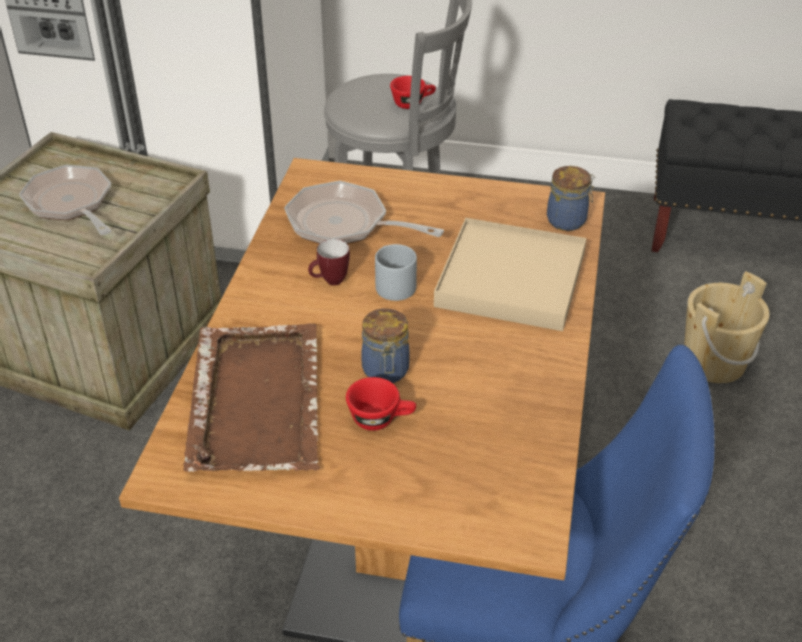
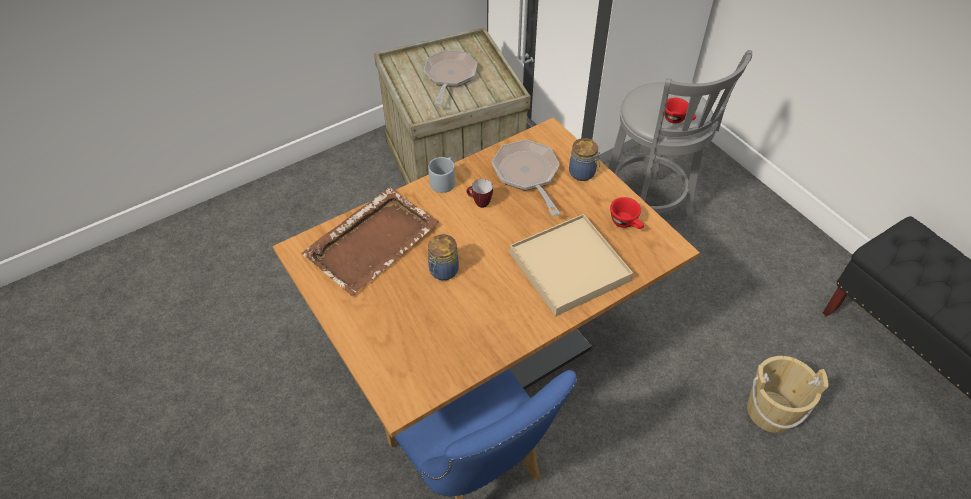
camera: 45 degrees right, 10 degrees up
(381, 419) = (410, 293): red cup -> red cup (626, 223)
(392, 283) = (507, 225): grey mug -> grey mug (444, 180)
(568, 220) = (650, 255): jar -> jar (583, 173)

